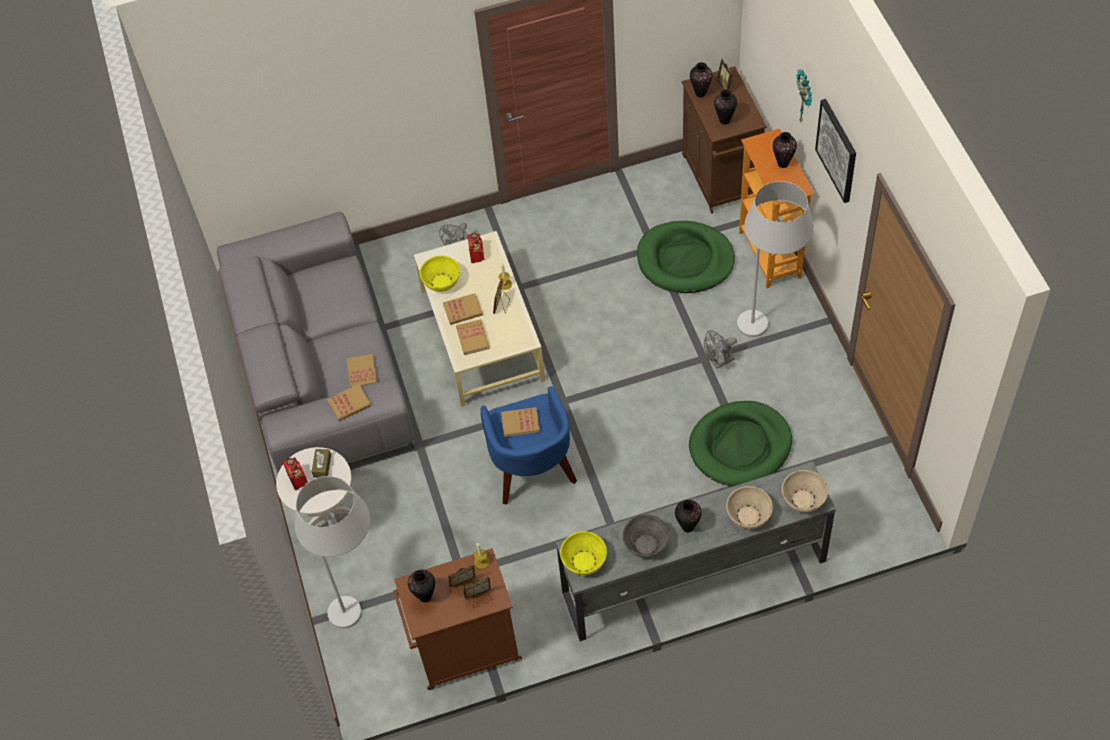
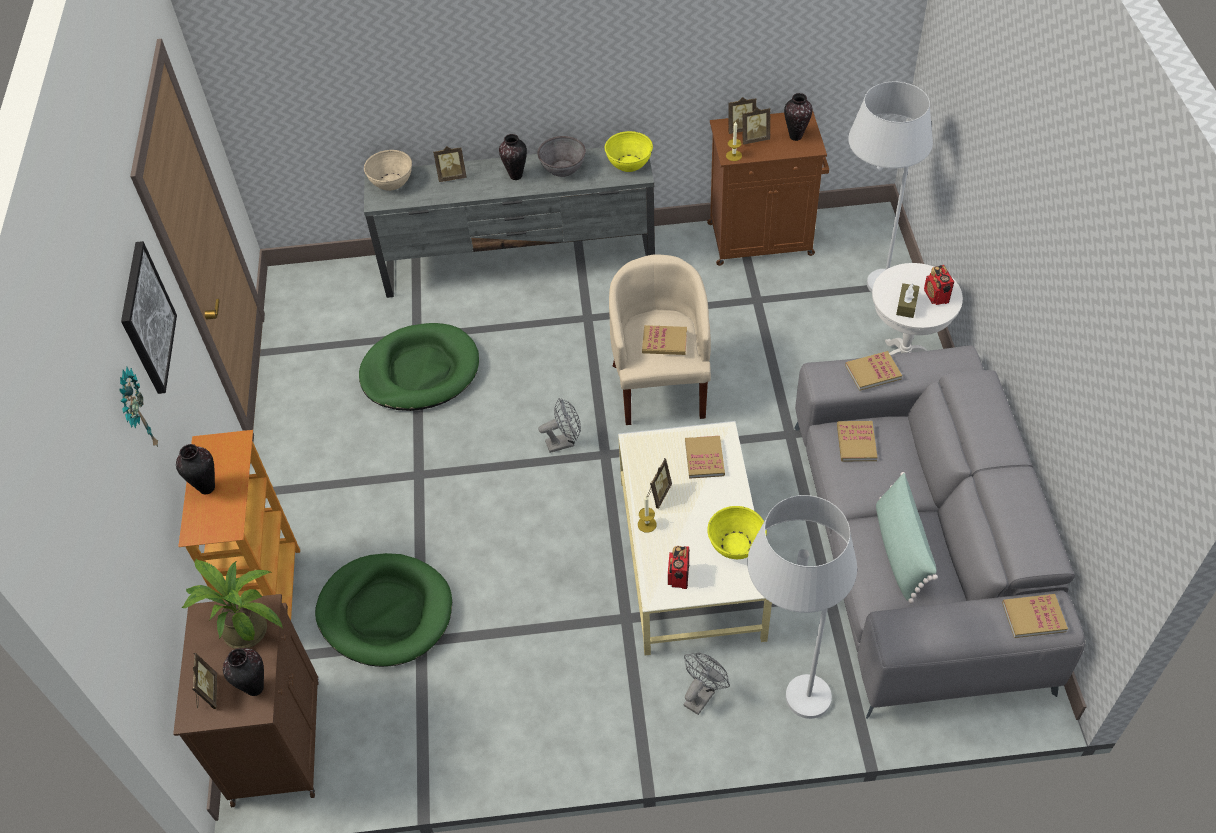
camera: 170 degrees left, 5 degrees down
(330, 300) = (900, 550): none -> green pillow
(463, 310) = (711, 498): book -> book (1033, 617)
(531, 469) = (660, 386): blue armchair -> beige armchair
(719, 362) = (402, 467): grey fan -> grey fan (564, 442)
(724, 121) = (244, 626): vase -> potted plant
(748, 516) = (452, 176): beige bowl -> picture frame
(769, 326) = (321, 499): white floor lamp -> white floor lamp (783, 689)

